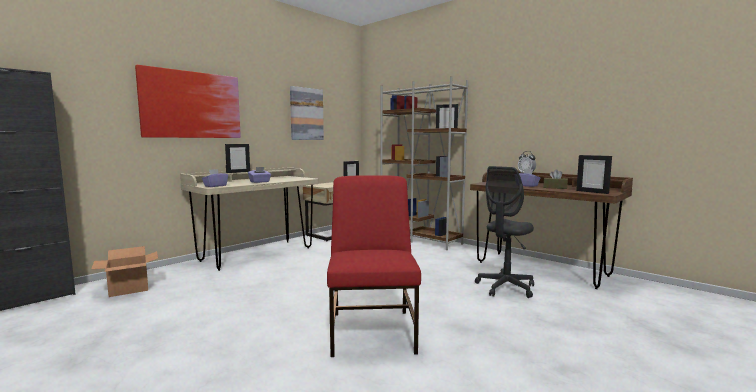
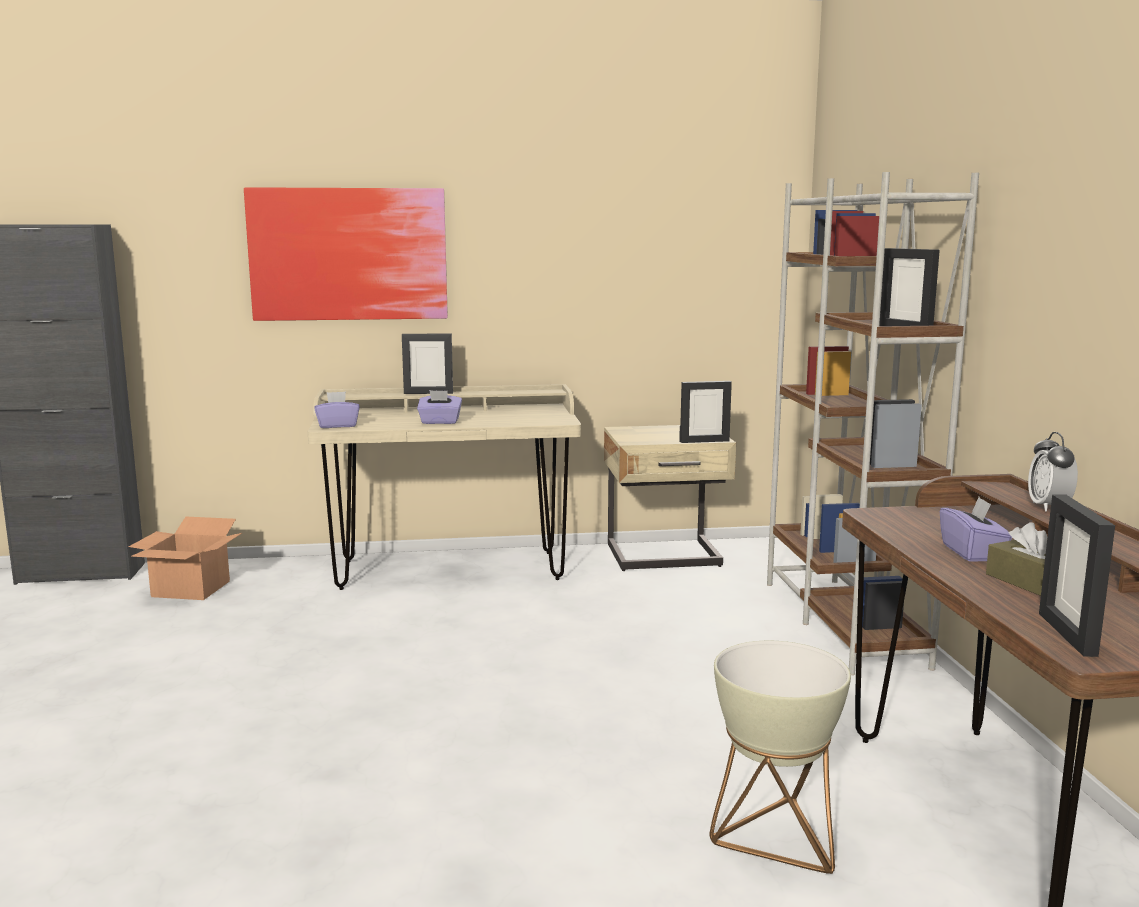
camera: 40 degrees right, 5 degrees up
(306, 114) = (626, 257): picture -> none
(373, 331) = (324, 811): red chair -> none
(505, 288) = (772, 837): grey office chair -> planter

